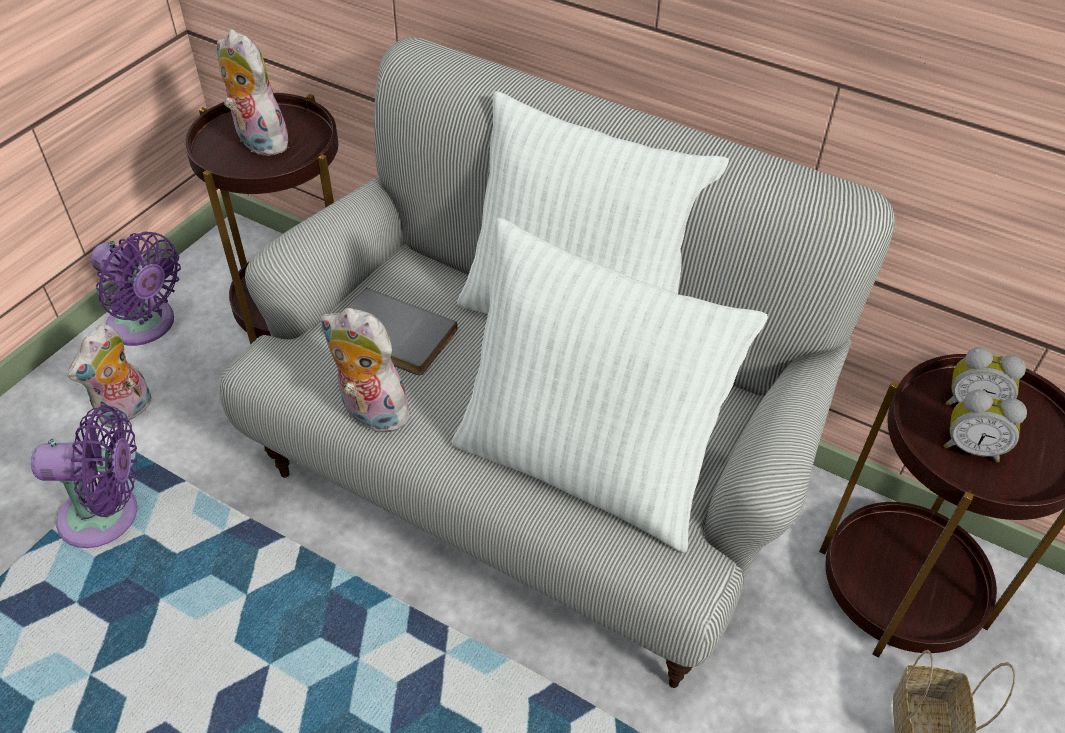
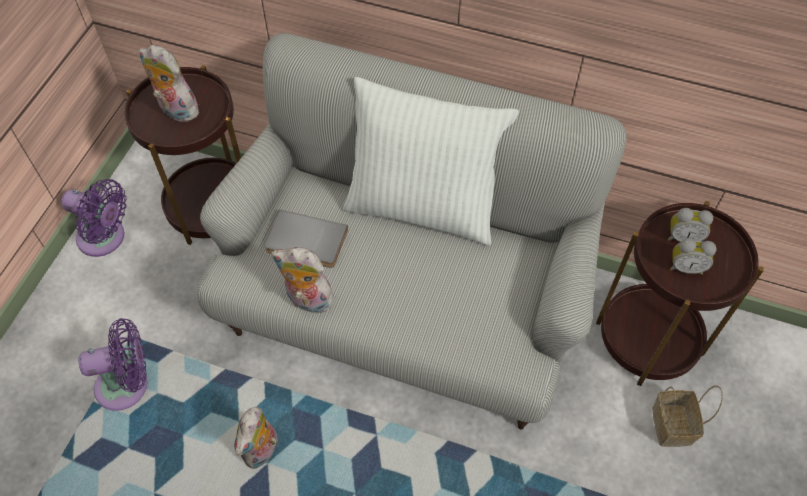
camera: 10 degrees left, 10 degrees up
(127, 412) = (115, 307): plush toy -> plush toy (262, 451)
(585, 465) = (452, 312): white pillow -> none

